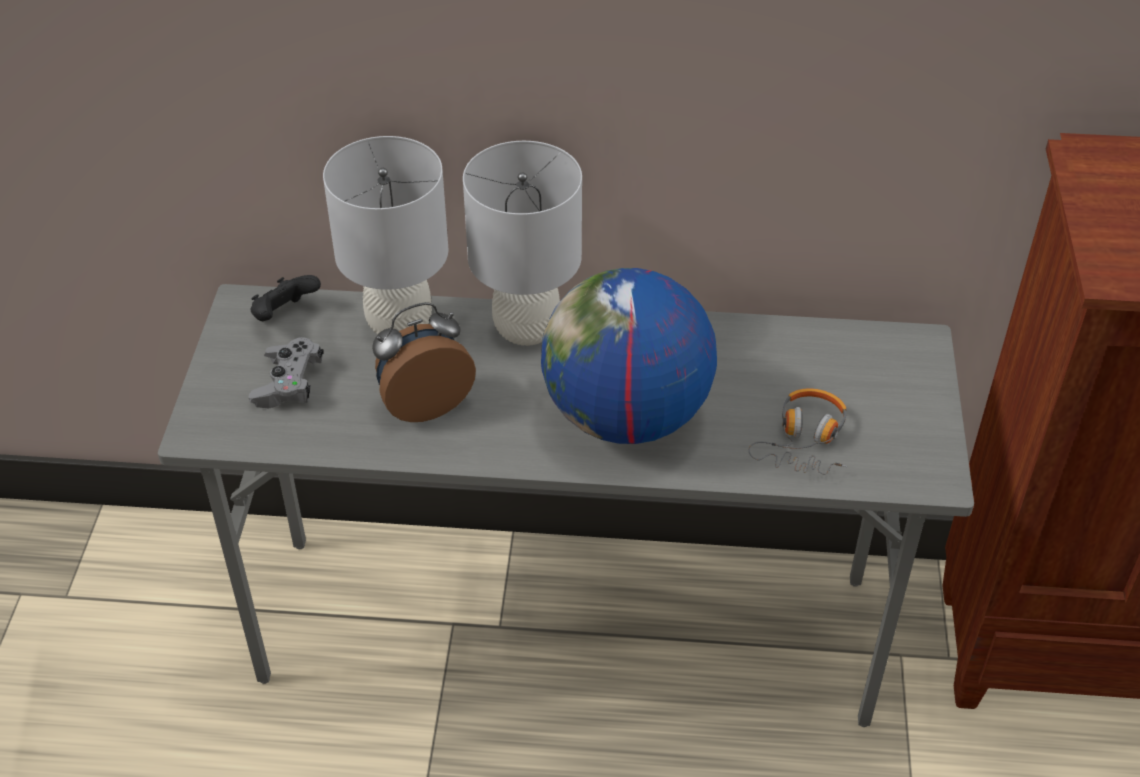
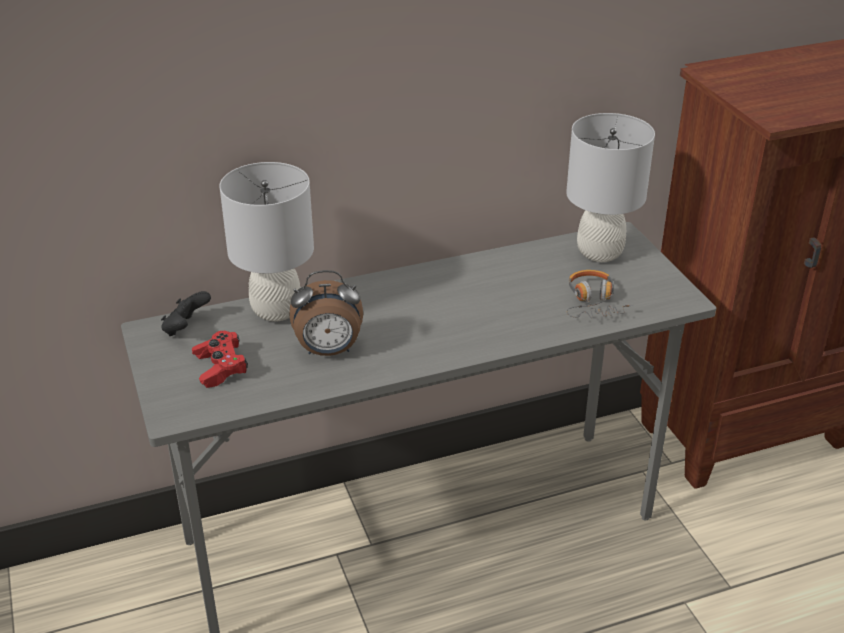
camera: 25 degrees left, 10 degrees down
(289, 384) = (220, 368): grey game controller -> red game controller
(424, 403) = (328, 351): alarm clock -> alarm clock turned 135 degrees counterclockwise
(525, 333) = (368, 293): grey table lamp -> grey table lamp (600, 256)
(625, 417) = (471, 321): globe -> none

